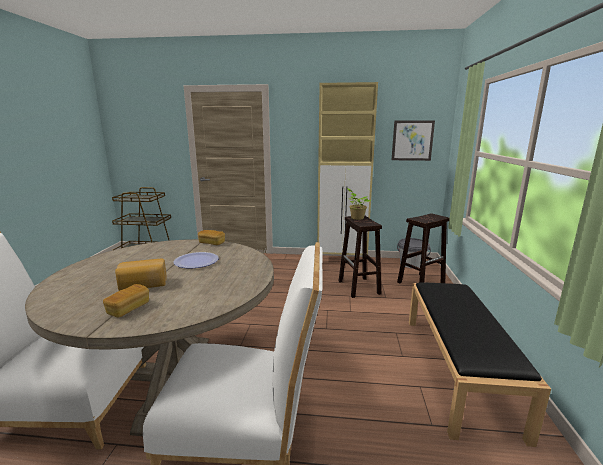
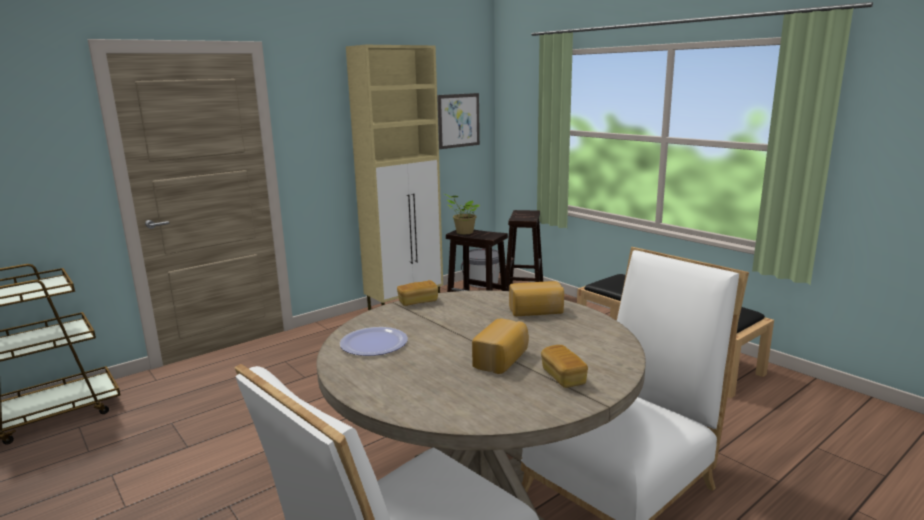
camera: 45 degrees left, 0 degrees up
(196, 261) = (470, 322): plate -> plate (373, 343)
(237, 270) = (536, 311): none -> bread

